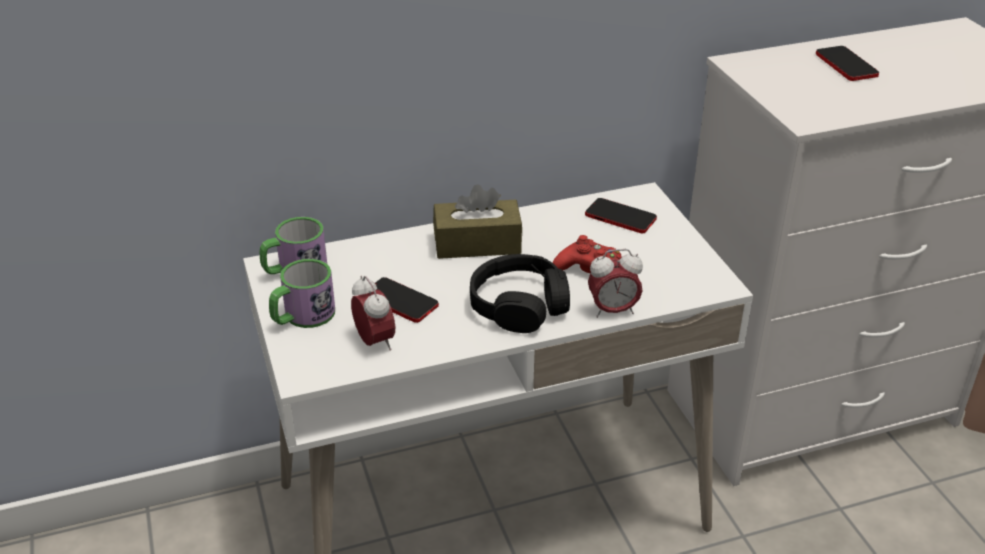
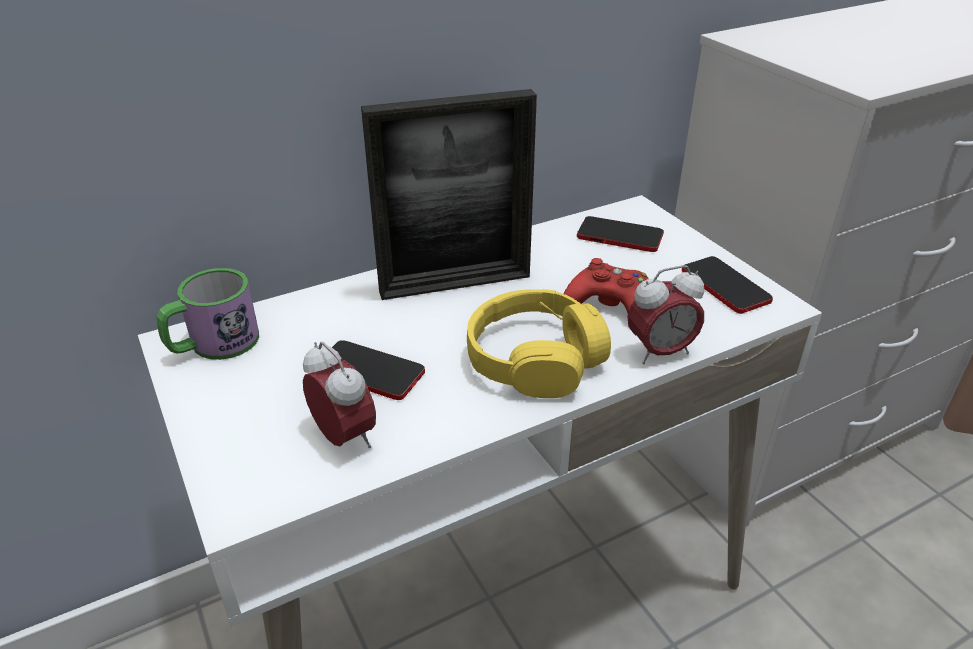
camera: 10 degrees left, 0 degrees up
(302, 316) = (230, 411): mug -> none
(477, 244) = (455, 284): brown tissue box -> picture frame
(519, 305) = (535, 359): black headphones -> yellow headphones
(846, 65) = (862, 32): phone -> phone (725, 286)

